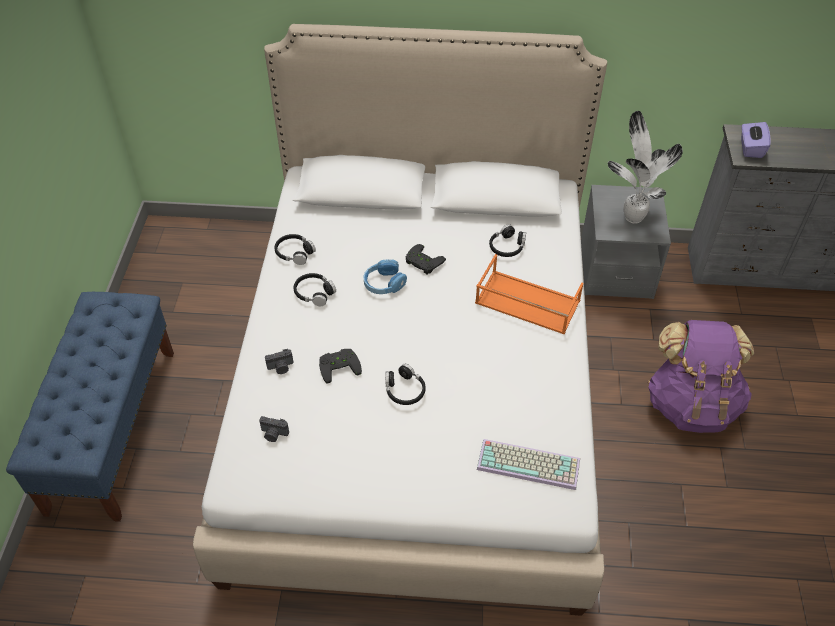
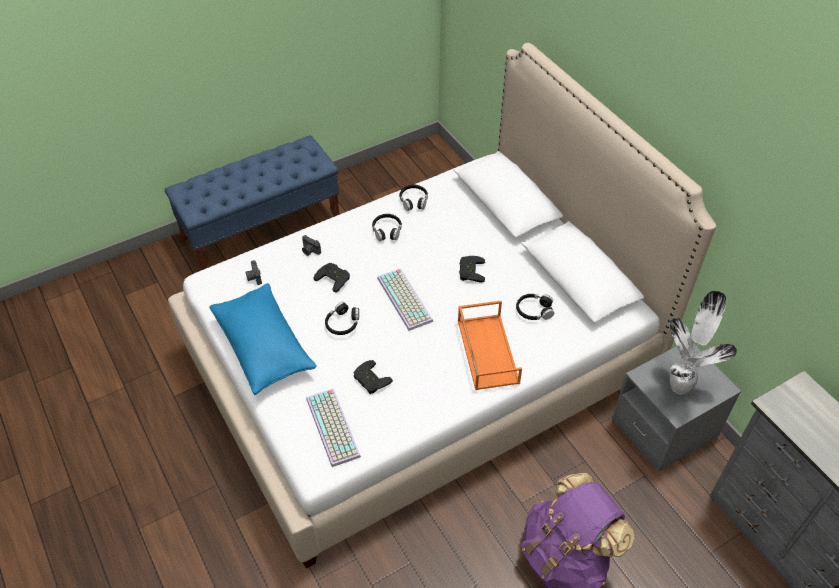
camera: 55 degrees right, 0 degrees up
(378, 474) = (264, 347): none -> blue pillow
(384, 283) = (429, 261): blue headphones -> none
(417, 325) = (406, 299): none -> keyboard
(492, 406) = (369, 380): none -> black game controller
(750, 148) = (791, 404): purple tissue box -> none

